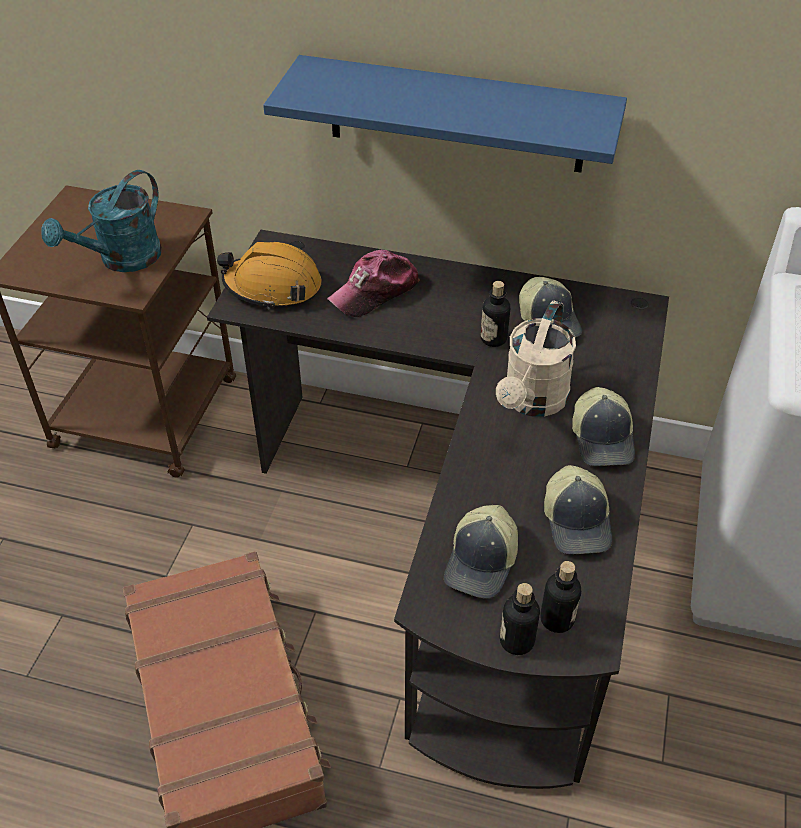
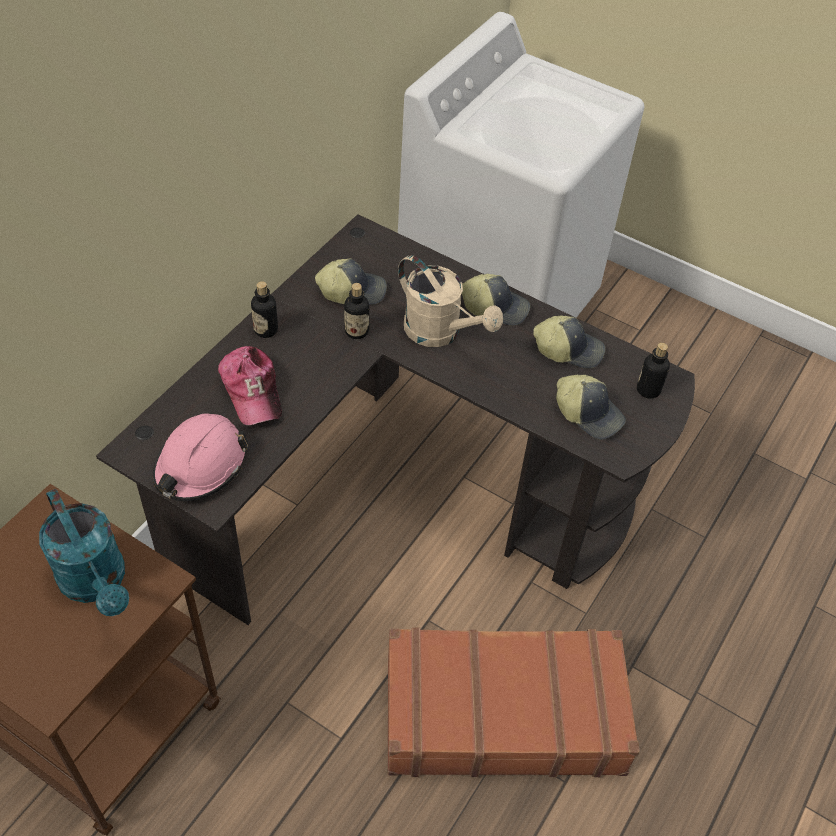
camera: 75 degrees left, 5 degrees up
(273, 287) = (200, 466): orange hard hat -> pink hard hat
(456, 115) = (210, 205): blue shelf -> none
(516, 641) = (660, 417): bottle -> bottle (266, 330)

